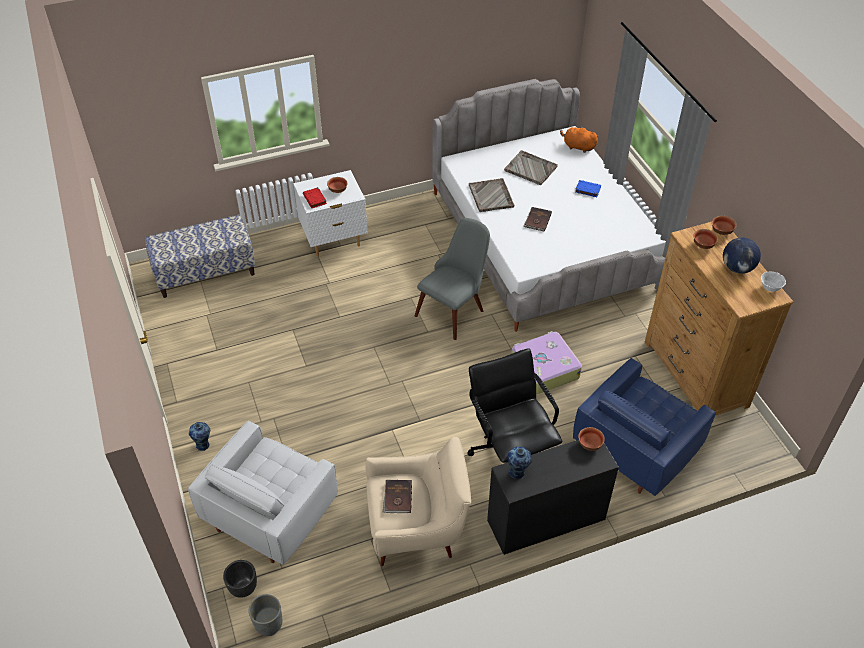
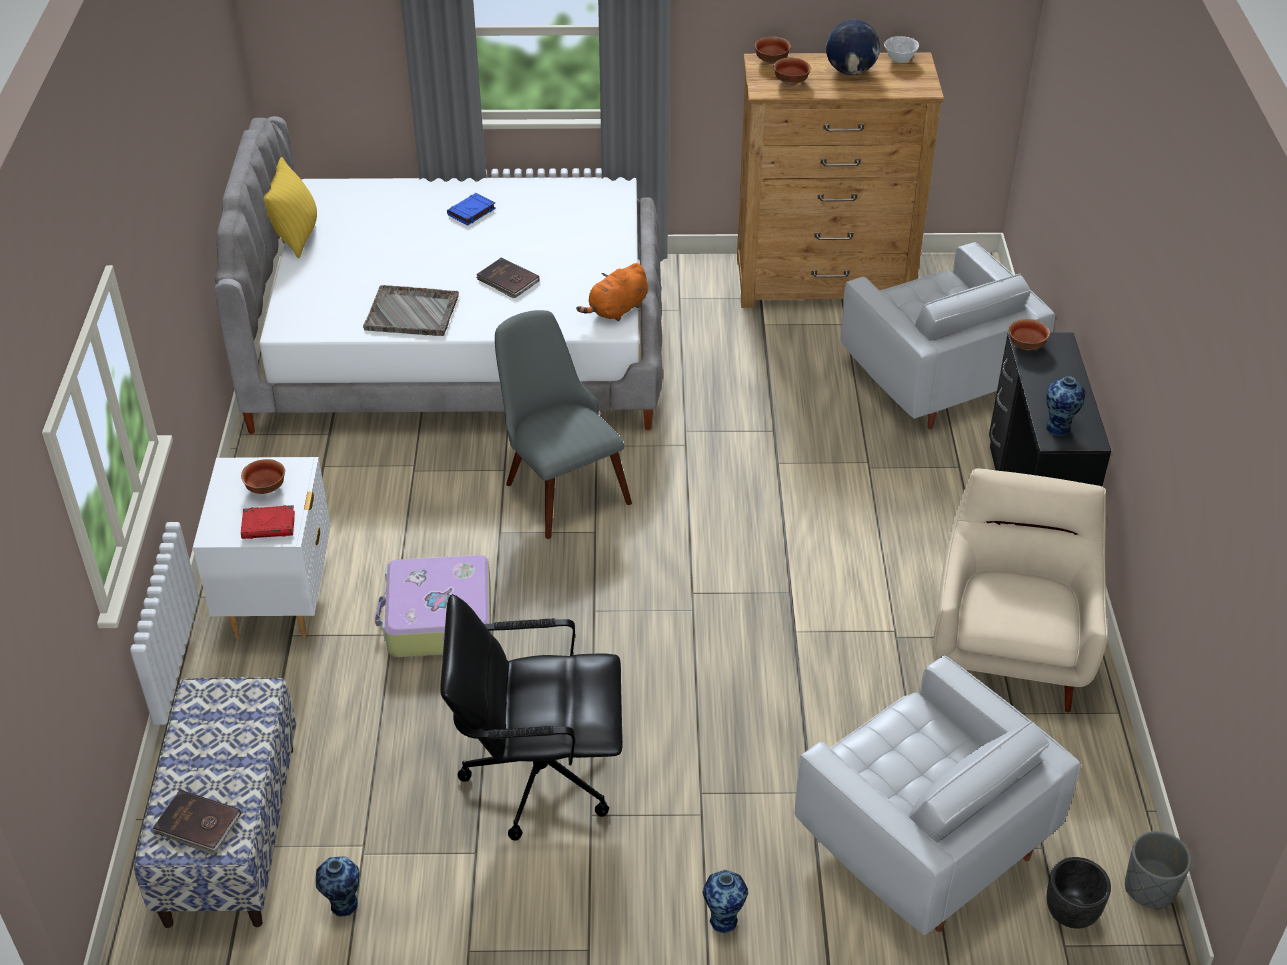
camera: 70 degrees left, 5 degrees down
(179, 318) = (343, 905): none -> vase
(397, 497) = (1017, 605): brown book -> brown book (198, 825)
(509, 451) = (893, 505): black office chair -> black office chair (538, 775)
(527, 140) = (296, 236): none -> yellow pillow
(530, 168) = (373, 253): grey tray -> none
(544, 368) = (744, 421): suitcase -> suitcase (438, 619)
(577, 147) = (358, 191): orange plush toy -> orange plush toy (617, 310)
(637, 448) = (934, 377): blue armchair -> white armchair

